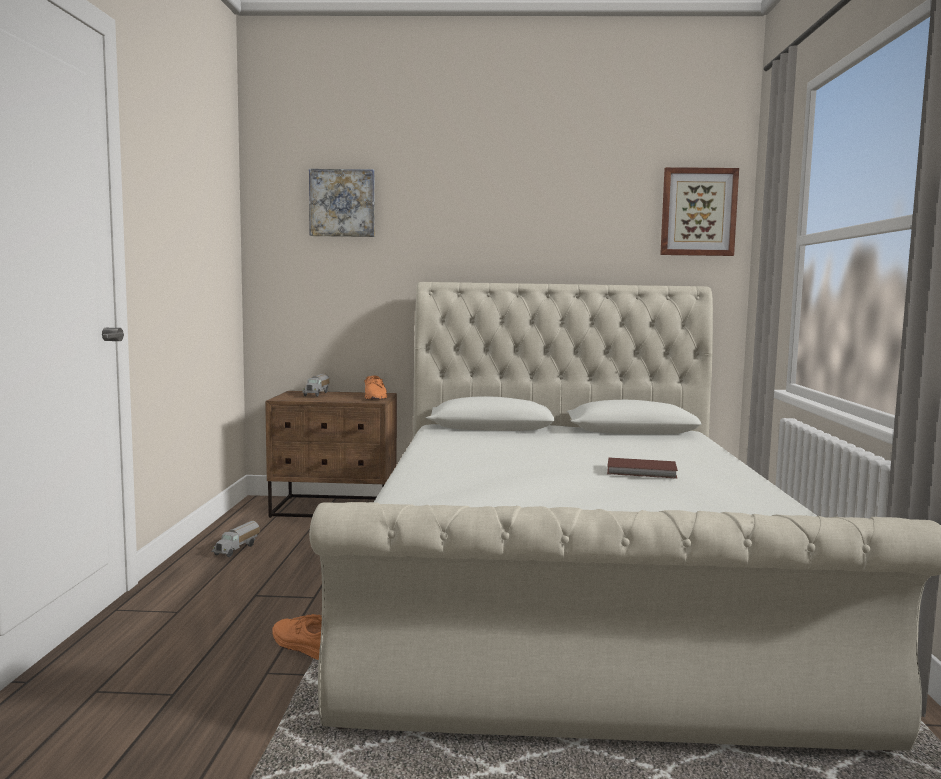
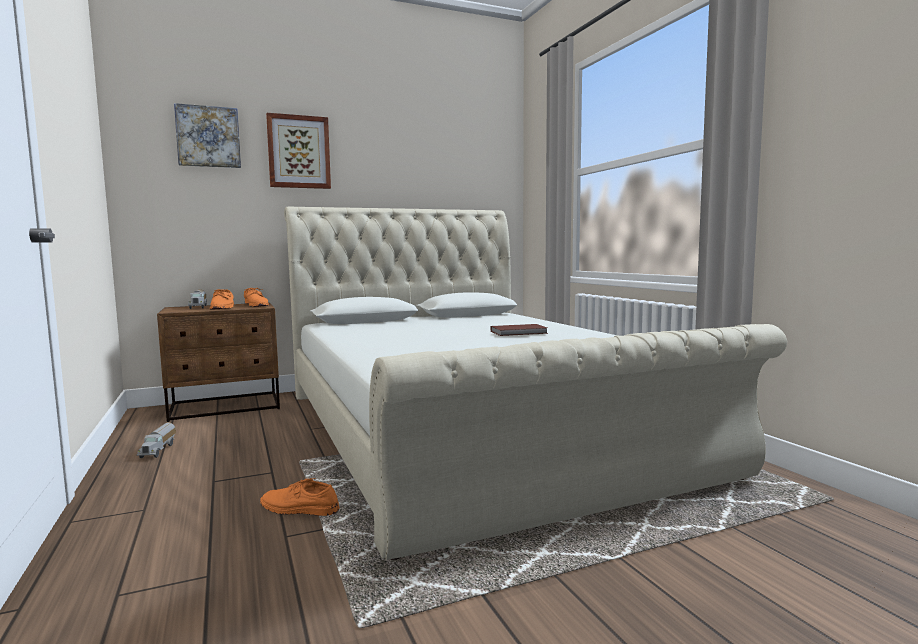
camera: 25 degrees left, 0 degrees up
(337, 397) = (223, 307): none -> orange shoe
(698, 212) = (489, 157): picture -> picture (299, 152)

